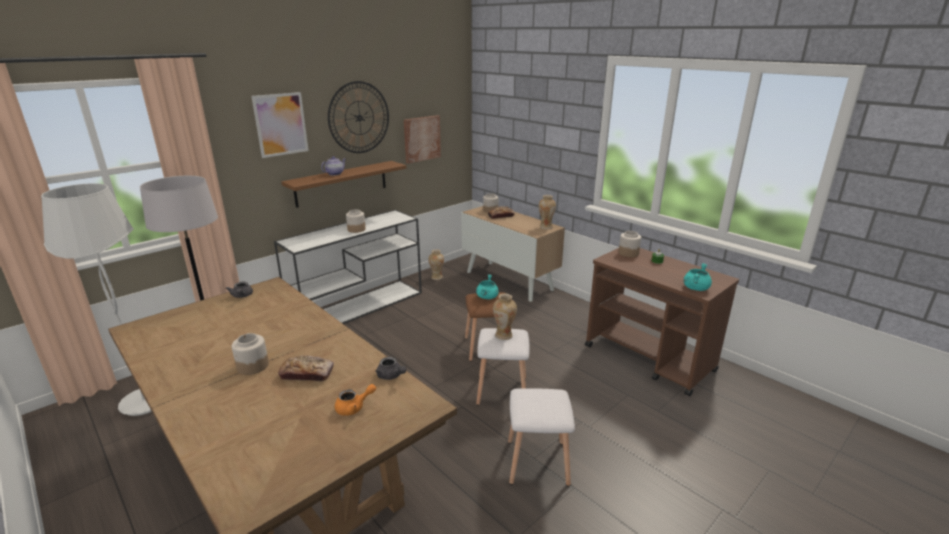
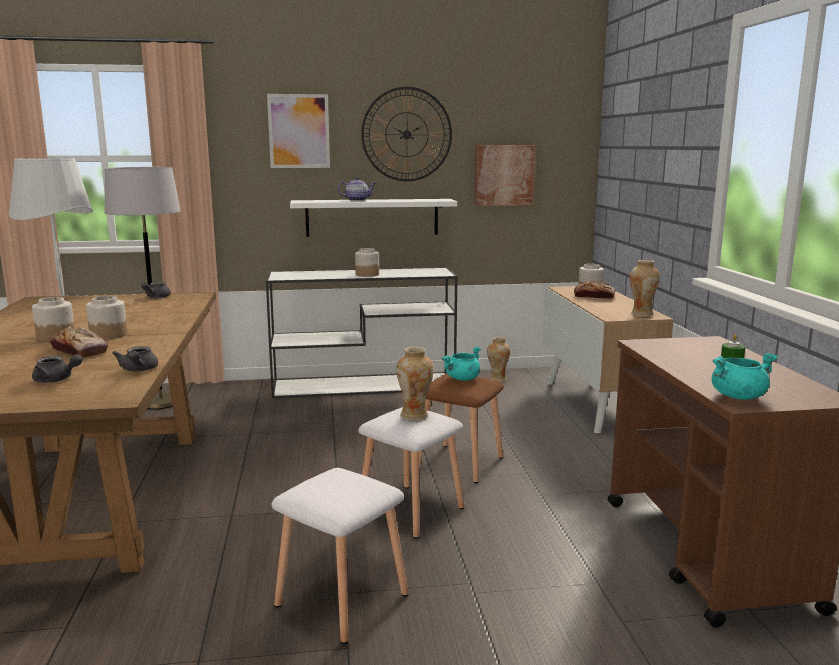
camera: 35 degrees right, 10 degrees down
(341, 183) = (372, 217): brown shelf -> white shelf
(354, 407) = (57, 380): orange teapot -> grey teapot
(628, 253) = (697, 344): jar -> jar (109, 335)

